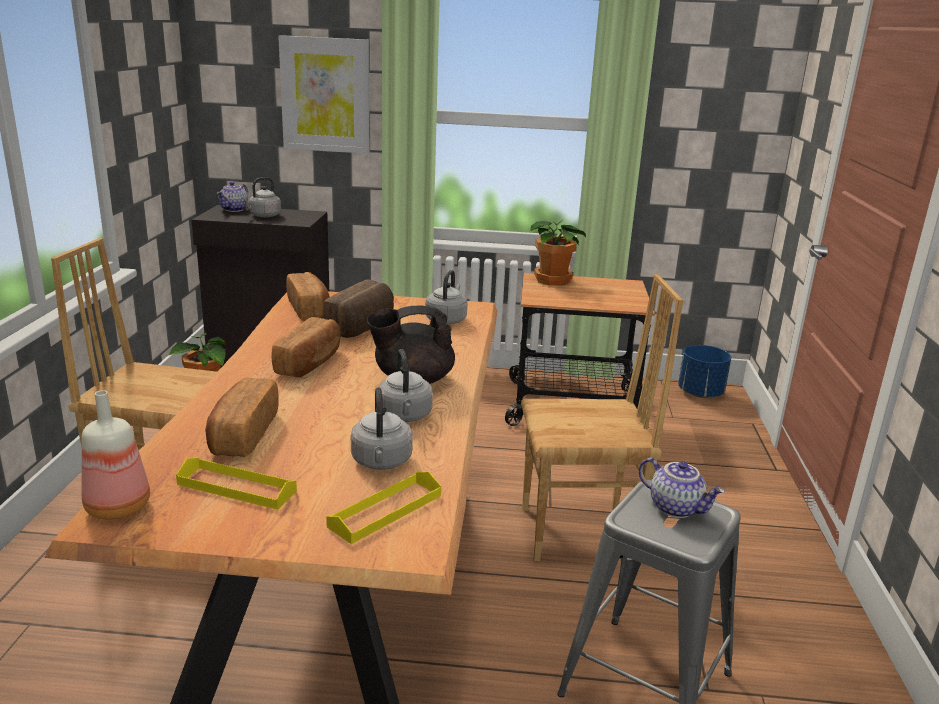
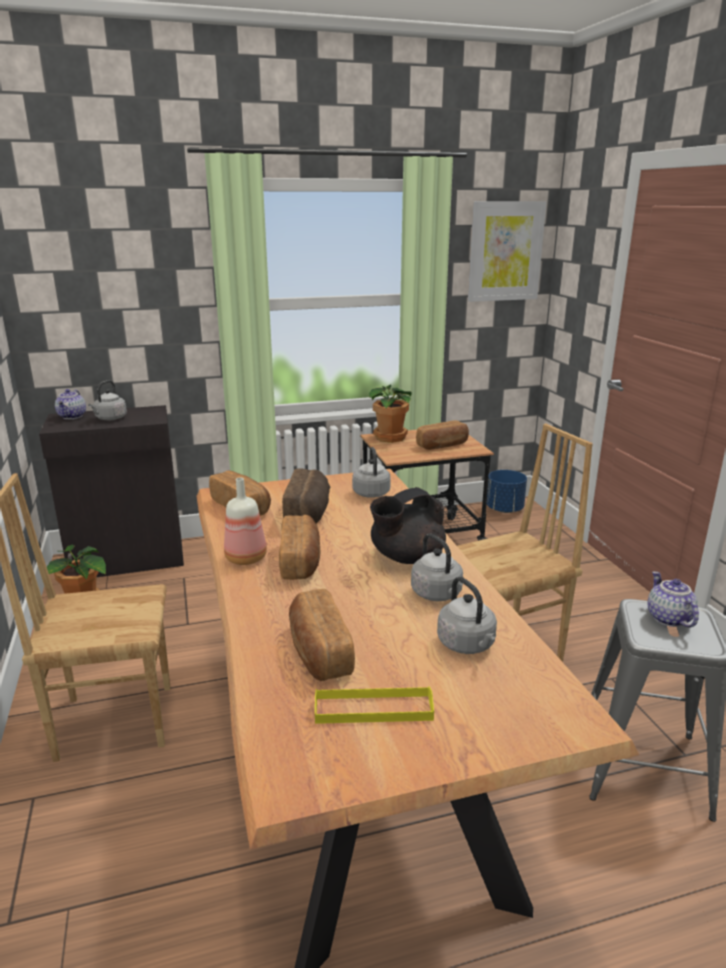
camera: 20 degrees left, 0 degrees up
(120, 508) = (288, 767): bottle -> bottle (247, 558)
(325, 95) = (154, 294): picture -> picture (505, 251)
(385, 511) = (522, 692): yellow tray -> none
(603, 296) = (442, 445): none -> bread
(676, 507) = (667, 618): teapot -> teapot turned 120 degrees counterclockwise

